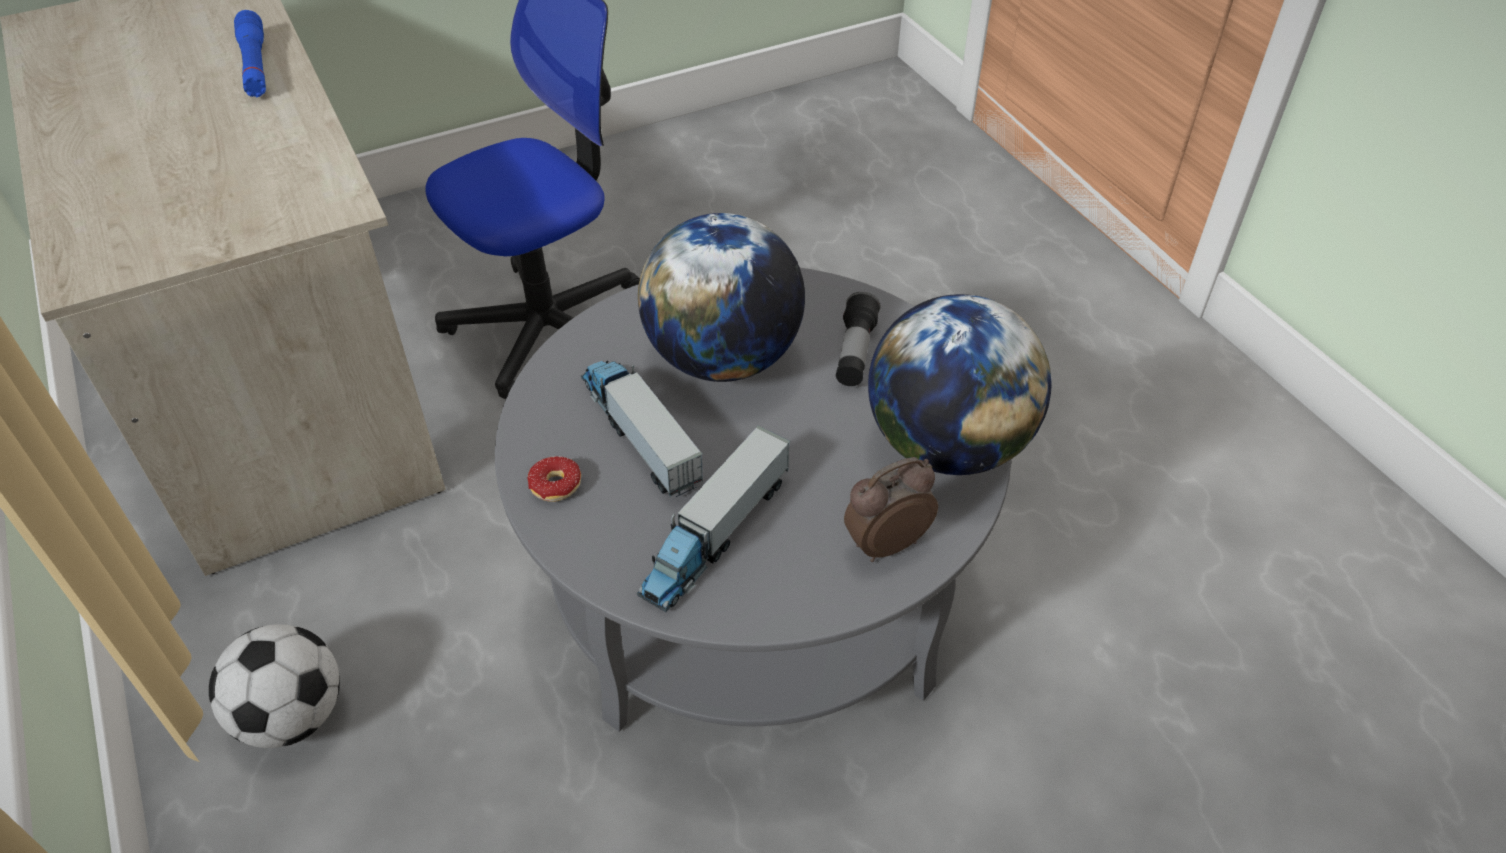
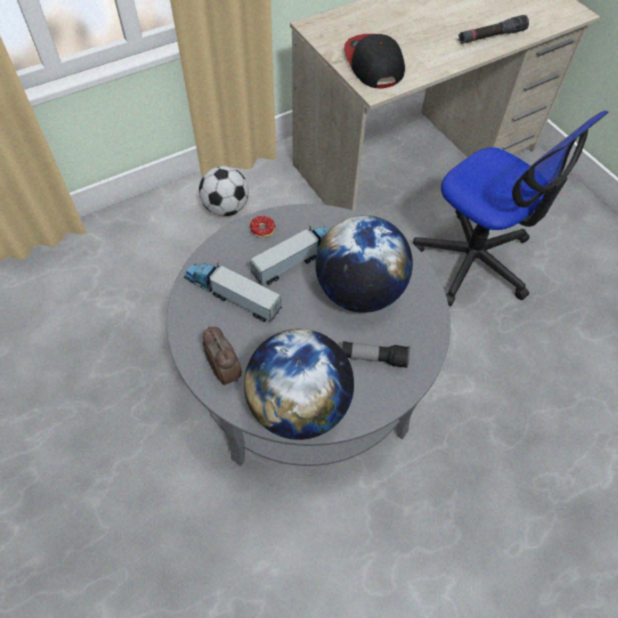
camera: 85 degrees right, 10 degrees up
(255, 66) = (491, 36): blue flashlight -> black flashlight
(261, 203) = (373, 63): none -> cap

